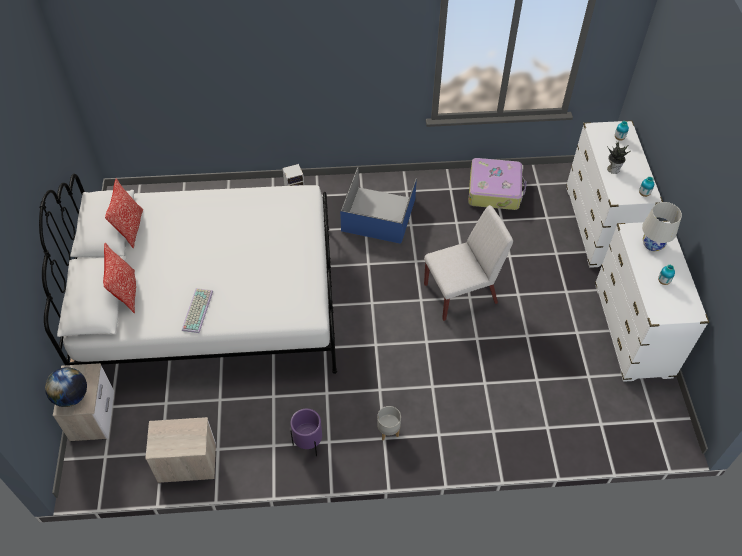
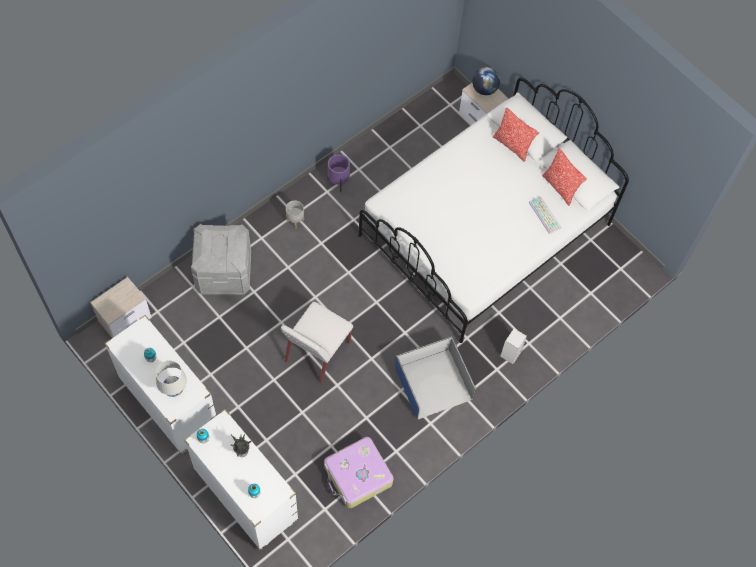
camera: 140 degrees right, 10 degrees up
(186, 463) = (400, 129): nightstand -> nightstand (126, 319)
(196, 310) = (457, 162): keyboard -> keyboard (545, 215)
(504, 422) = (223, 272): none -> grey storage box

